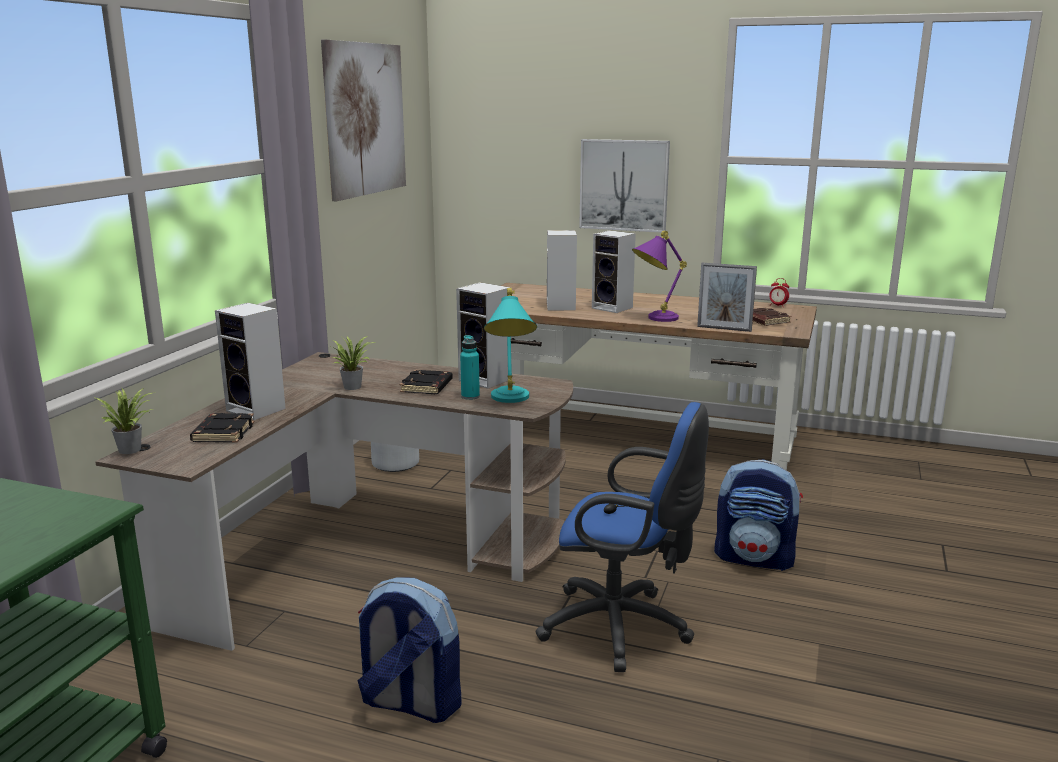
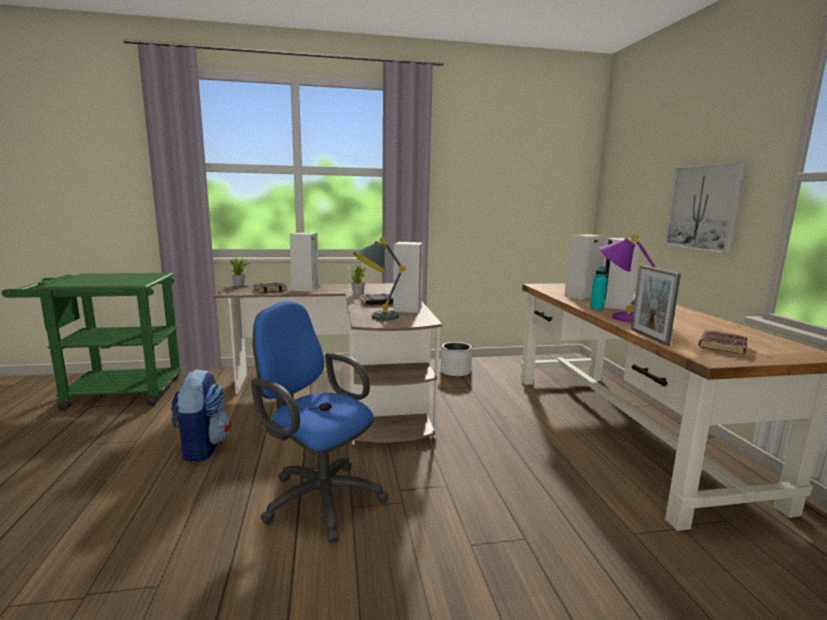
camera: 60 degrees right, 5 degrees down
(365, 119) = (510, 155): picture -> none
(470, 396) = (373, 311): turquoise bottle -> turquoise bottle (596, 309)
(510, 401) = (375, 318): turquoise table lamp -> grey table lamp
(622, 628) = (318, 497): blue office chair -> blue office chair turned 135 degrees clockwise
(755, 558) = (487, 542): backpack -> none
(777, 306) = (796, 346): alarm clock -> none

